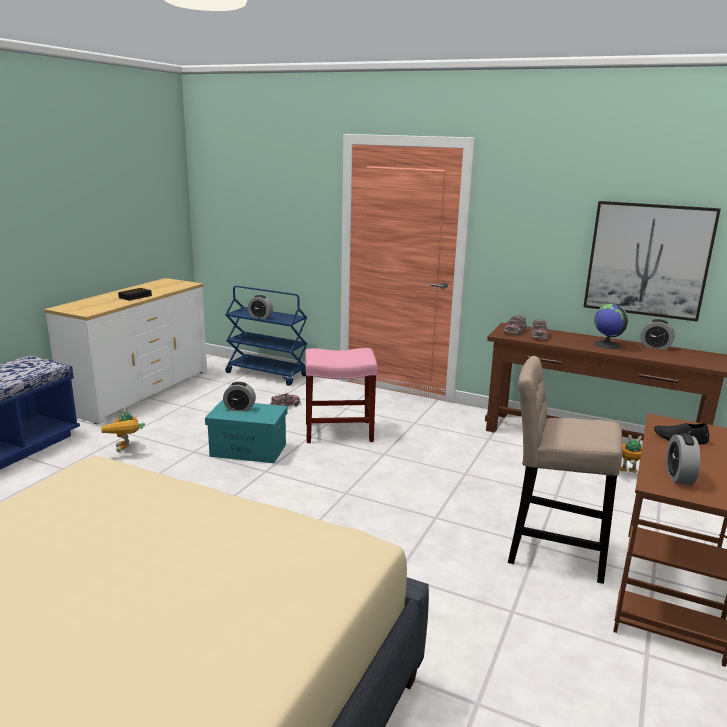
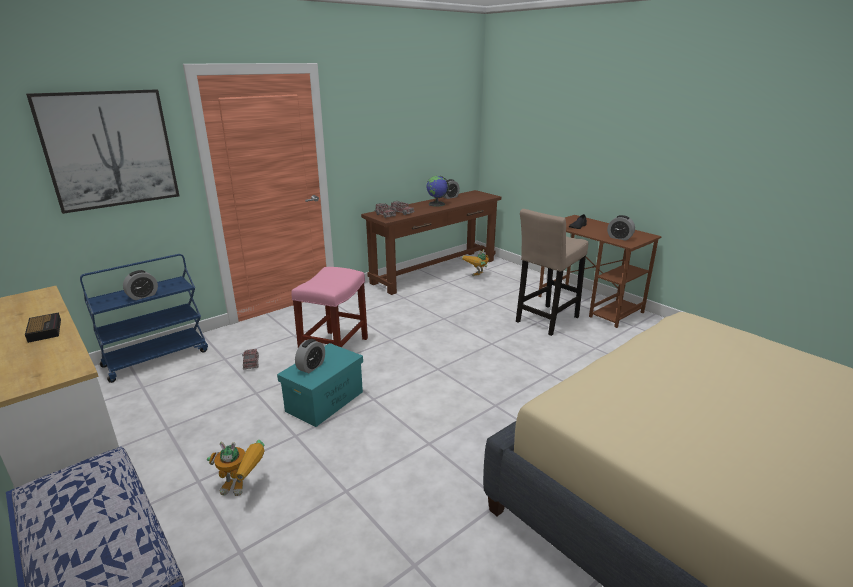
camera: 65 degrees left, 5 degrees up
(648, 260) = (434, 143): picture -> picture (110, 149)

